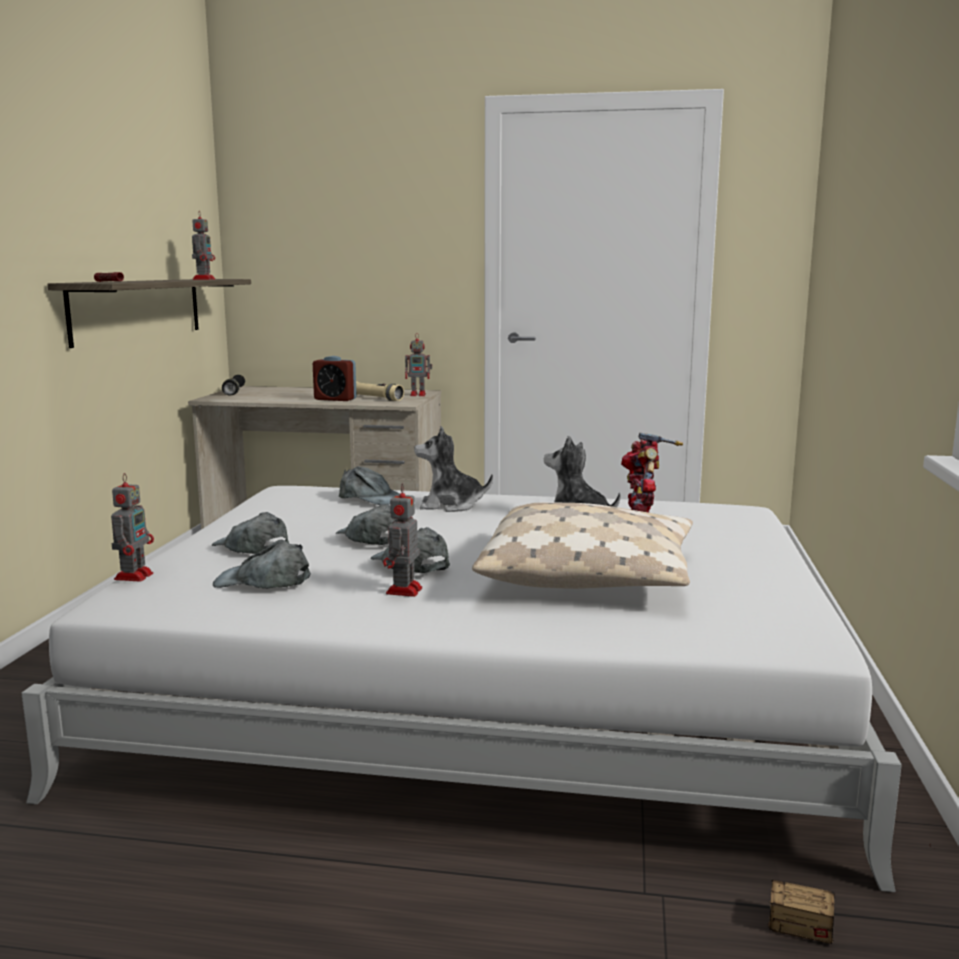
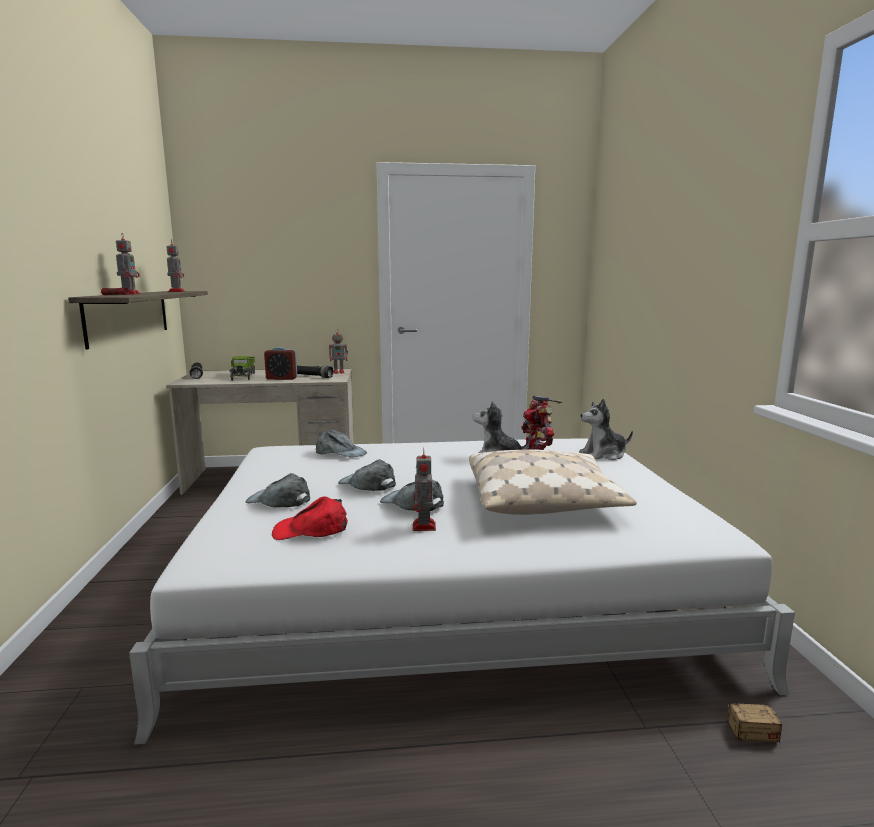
camera: 15 degrees left, 0 degrees up
(134, 576) = (201, 536): toy robot -> toy robot (130, 294)
(262, 581) = (311, 530): grey cap -> red cap
(290, 395) = (243, 376): none -> toy truck
(377, 398) = (312, 376): beige flashlight -> black flashlight
(450, 506) = (402, 454): plush toy -> plush toy (603, 455)

